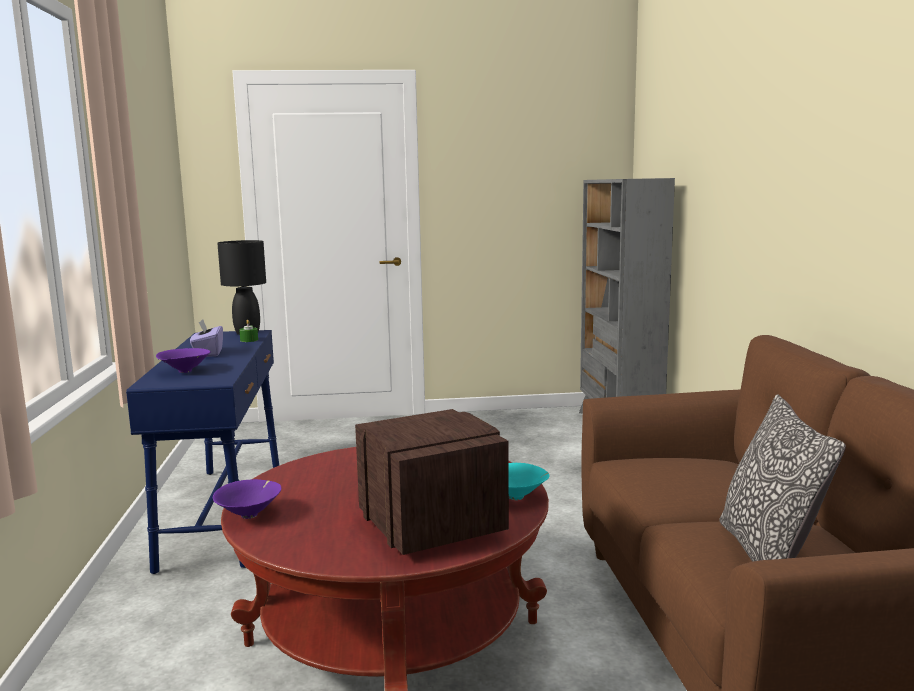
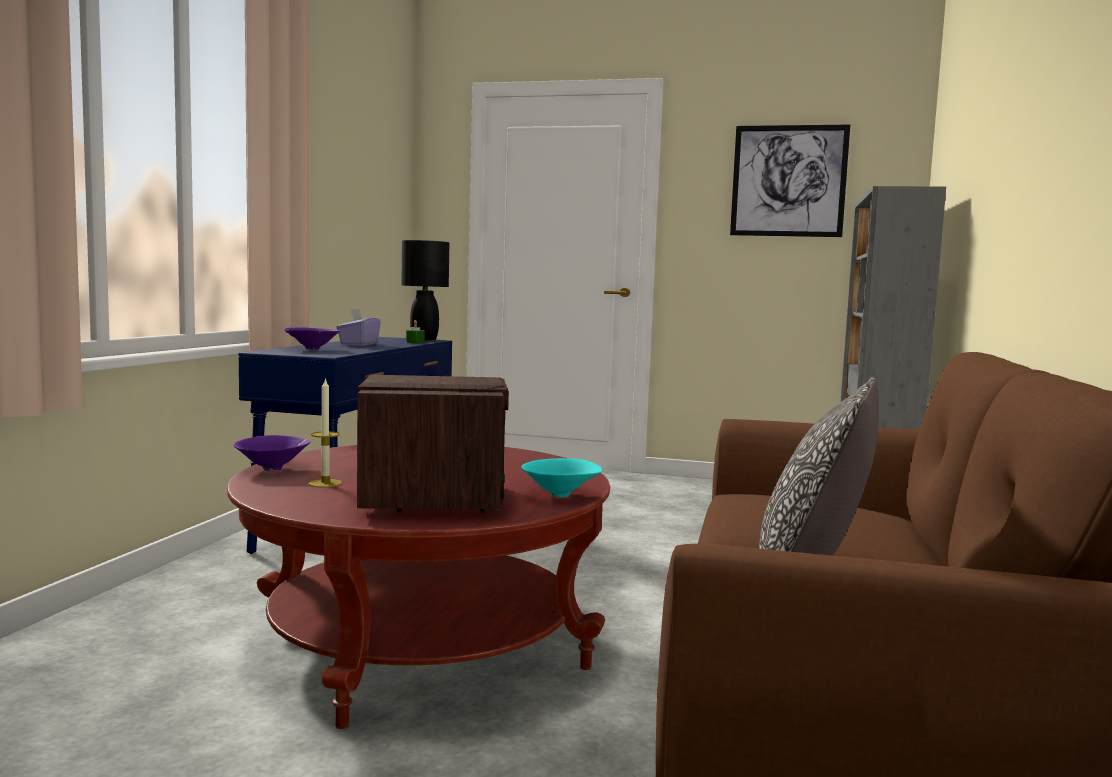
camera: 20 degrees right, 5 degrees down
(319, 524) = (325, 483): none -> candle
(527, 160) = (788, 181): none -> picture

